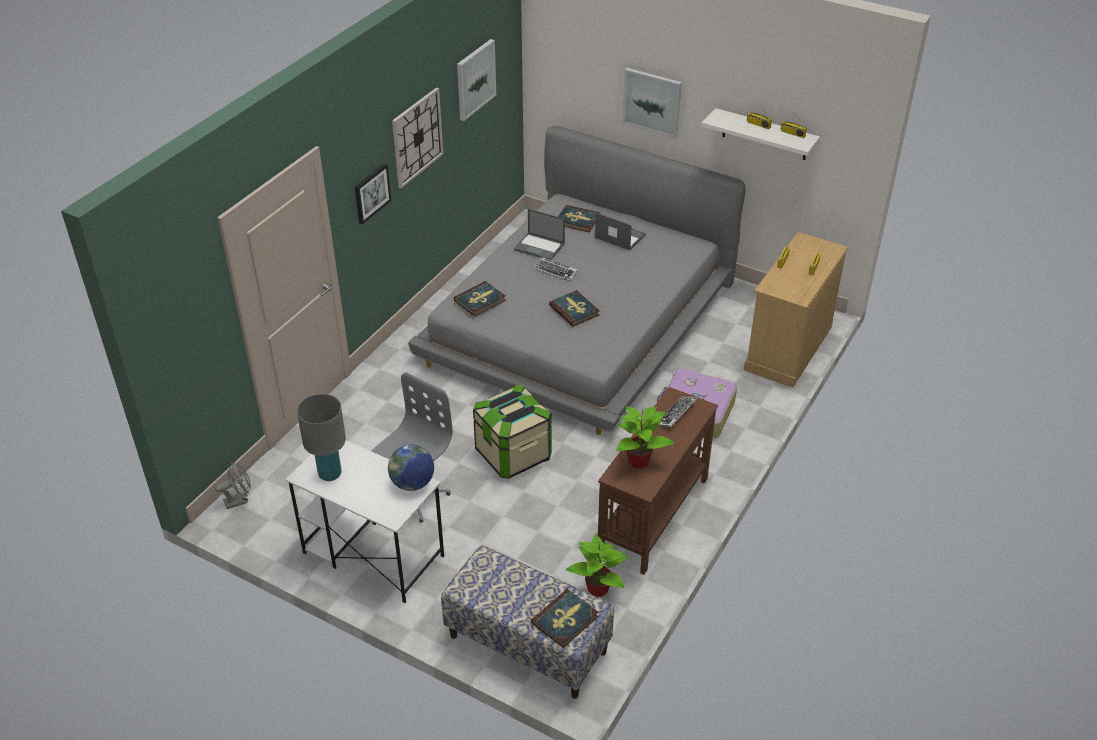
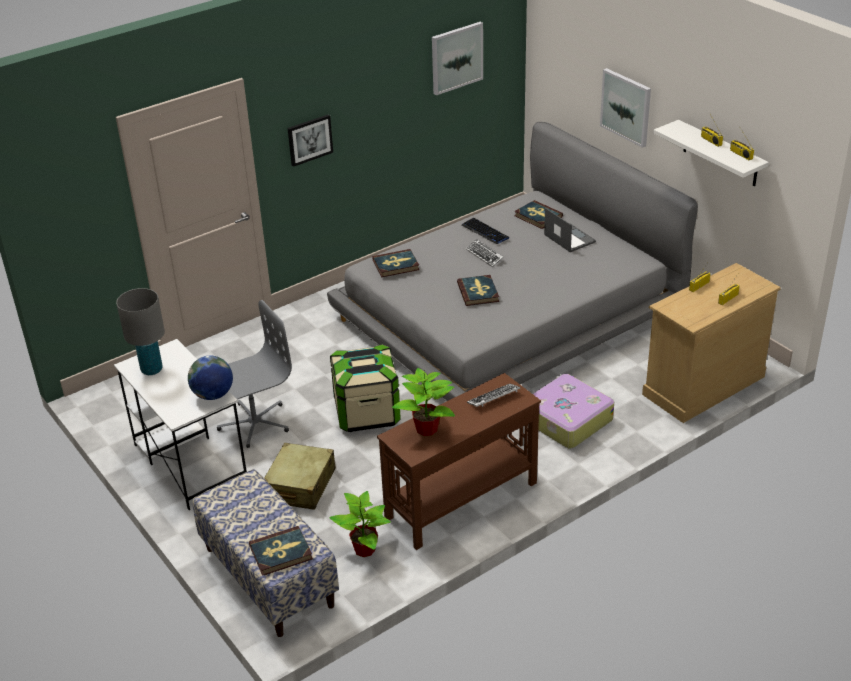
camera: 25 degrees right, 5 degrees down
(239, 500) = (113, 389): grey fan -> none
(417, 137) = (373, 98): wall clock -> none
(497, 545) = (300, 486): none -> beige suitcase
(540, 247) = (485, 232): laptop -> keyboard

